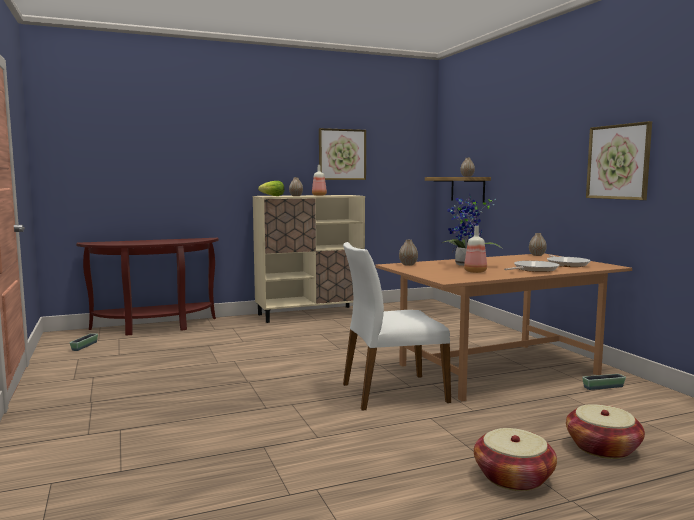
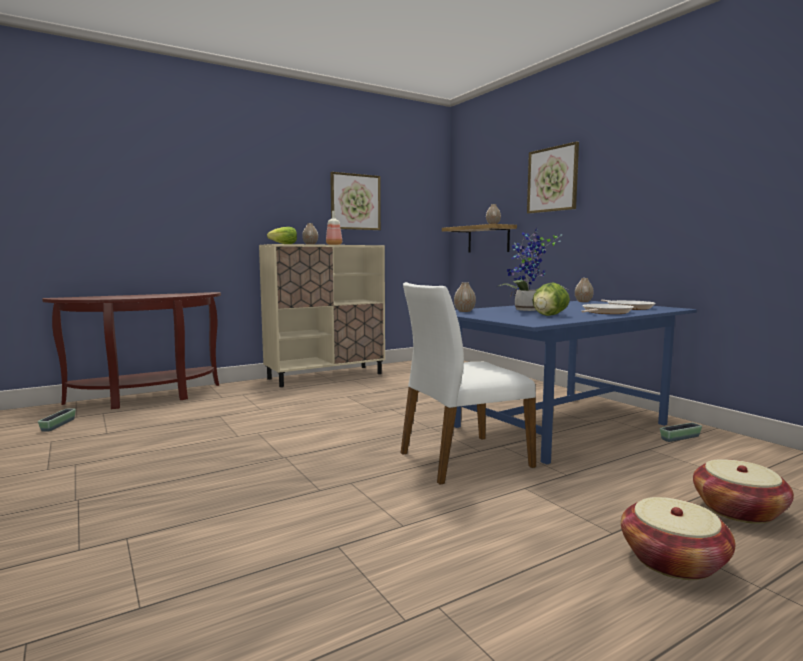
camera: 10 degrees left, 0 degrees up
(476, 272) = (549, 315): bottle -> lettuce
(498, 369) = (560, 424): brown dining table -> blue dining table
(618, 162) = (677, 198): picture -> picture (552, 179)

